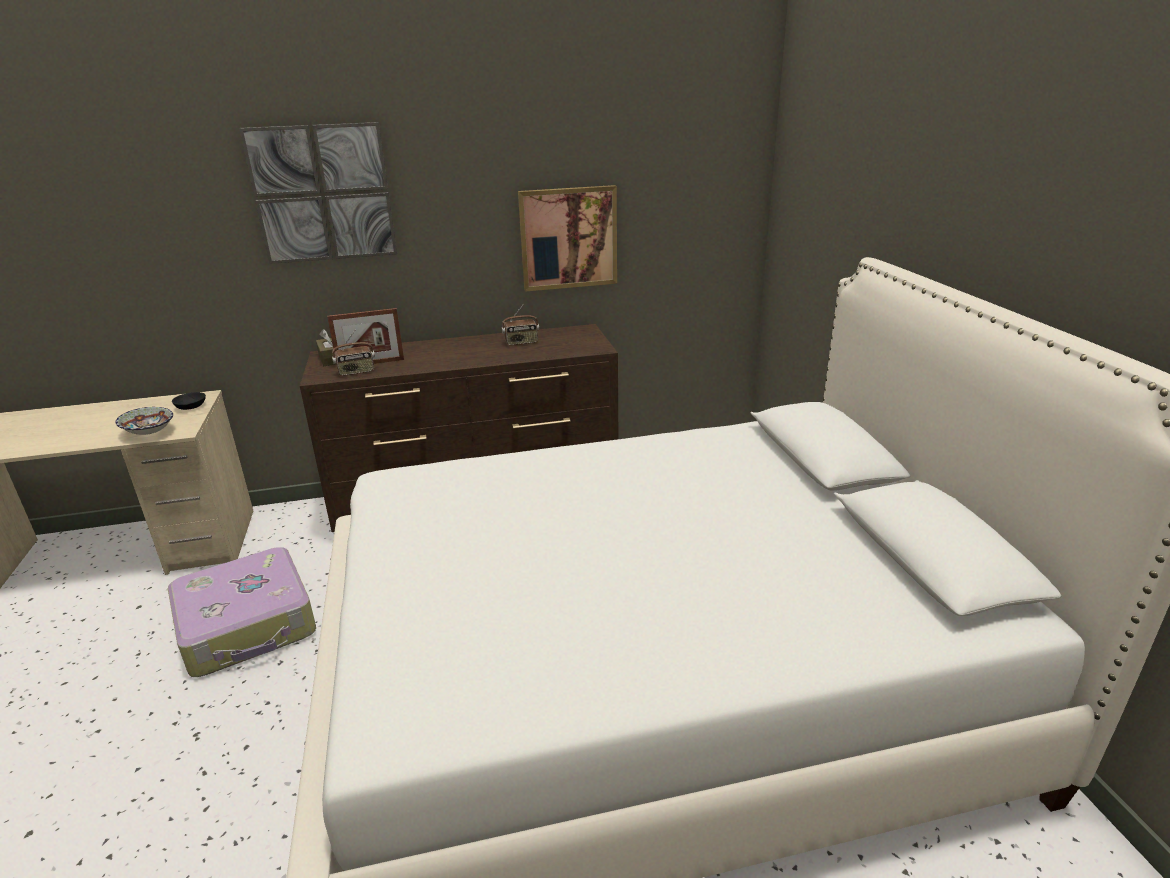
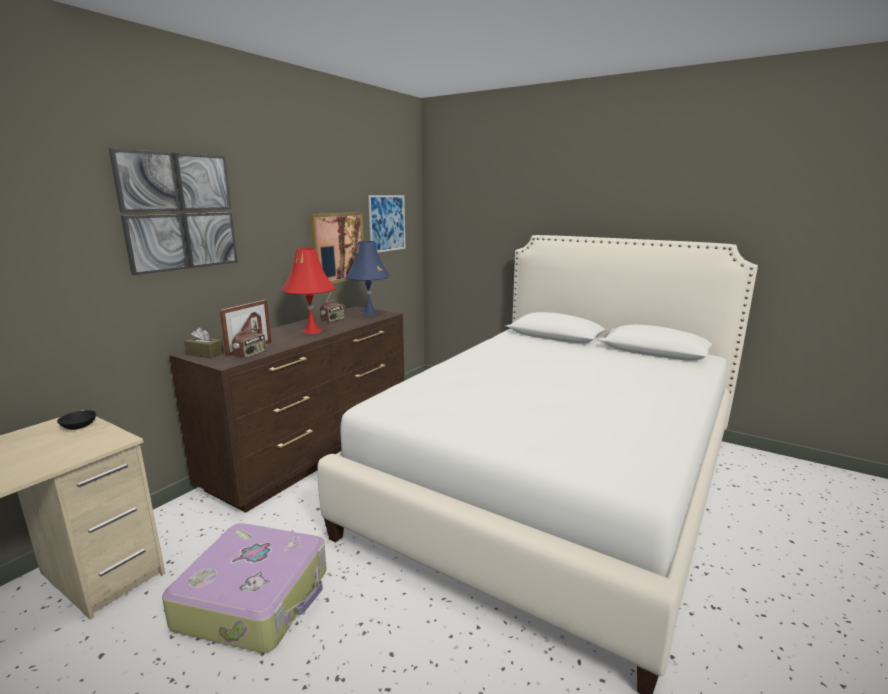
camera: 45 degrees left, 10 degrees down
(148, 433) = (76, 452): bowl -> none
(467, 354) = (312, 331): none -> red table lamp
(580, 341) = (369, 313): none -> blue table lamp
(678, 201) = (387, 223): none -> picture

